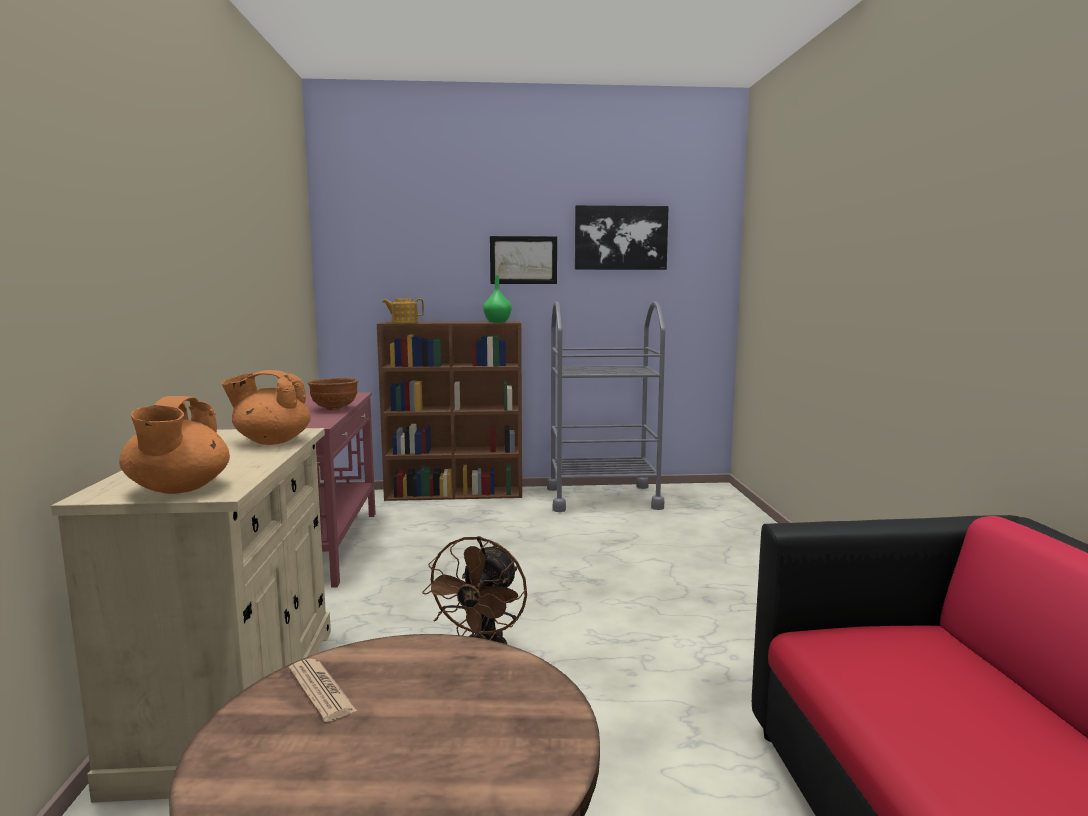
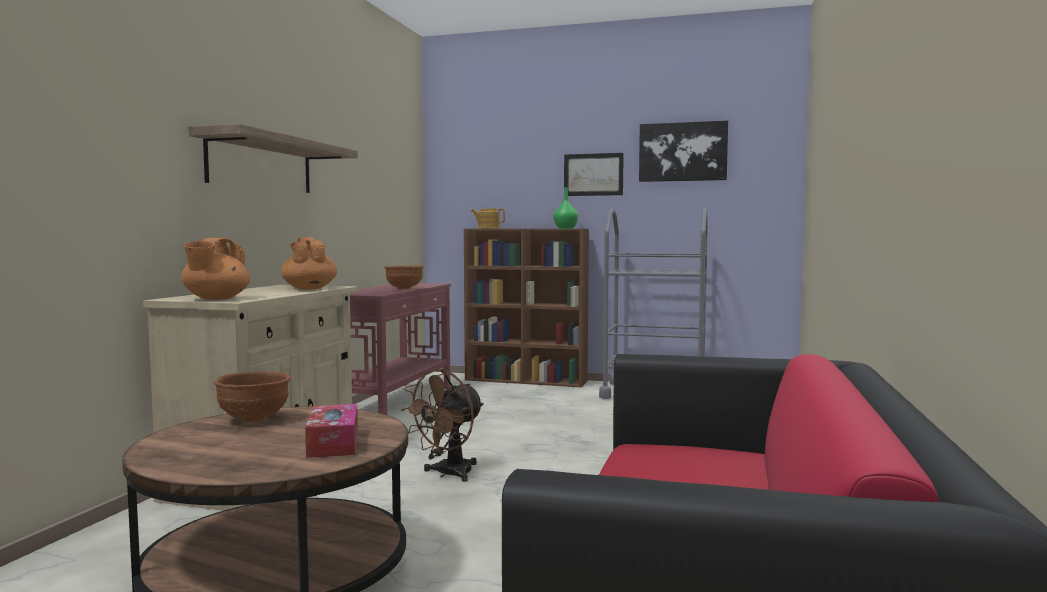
camera: 20 degrees right, 5 degrees down
(167, 261) = (261, 164): none -> shelf
(271, 441) = (309, 289): orange teapot -> orange teapot turned 45 degrees clockwise
(321, 690) = (254, 420): newspaper -> brown bowl
(500, 728) = (333, 443): none -> tissue box

